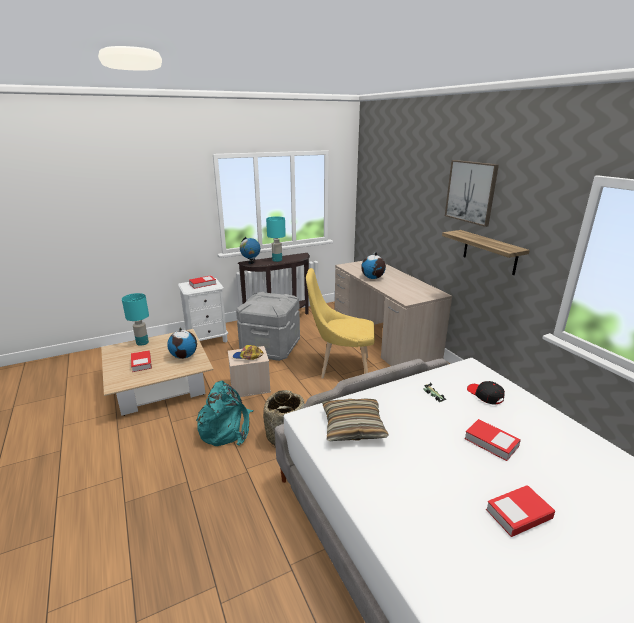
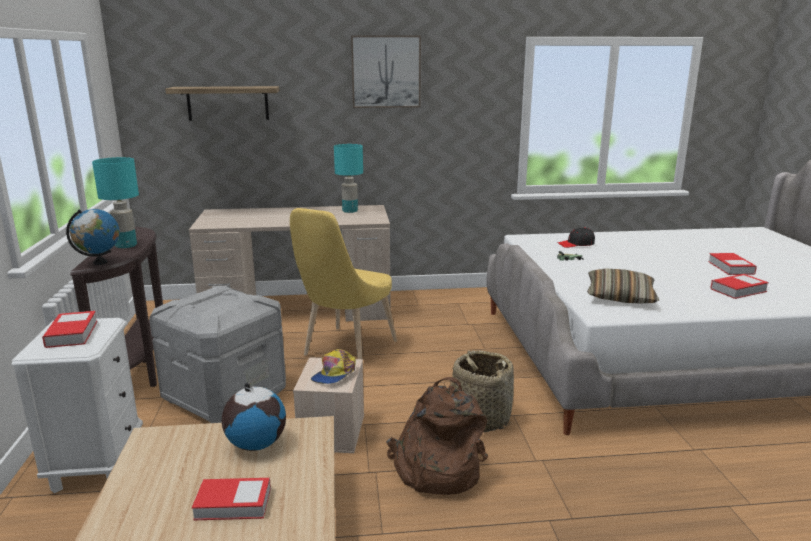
camera: 70 degrees left, 5 degrees down
(142, 342) = (121, 503): turquoise table lamp -> turquoise table lamp (349, 211)
(226, 428) = (436, 468): turquoise backpack -> brown backpack
(373, 278) = (280, 221): globe -> none
(490, 252) = (427, 135): shelf -> shelf (228, 103)
(491, 442) = (647, 257): book -> book (738, 290)

